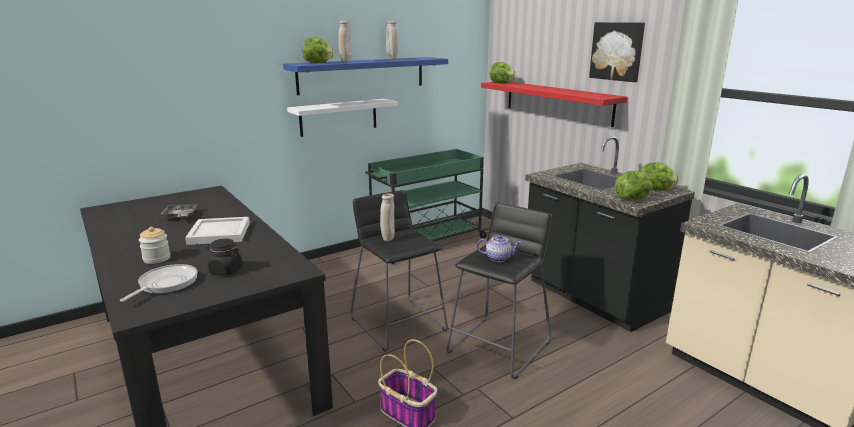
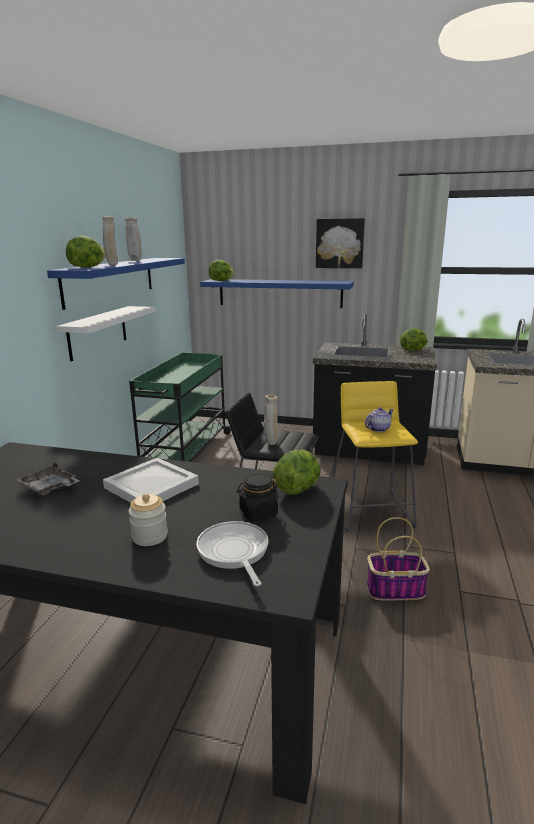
camera: 40 degrees left, 0 degrees up
(499, 346) = (371, 510): black stool -> yellow stool
(557, 102) = (279, 293): red shelf -> blue shelf
(632, 199) = (418, 359): lettuce -> lettuce (298, 489)

